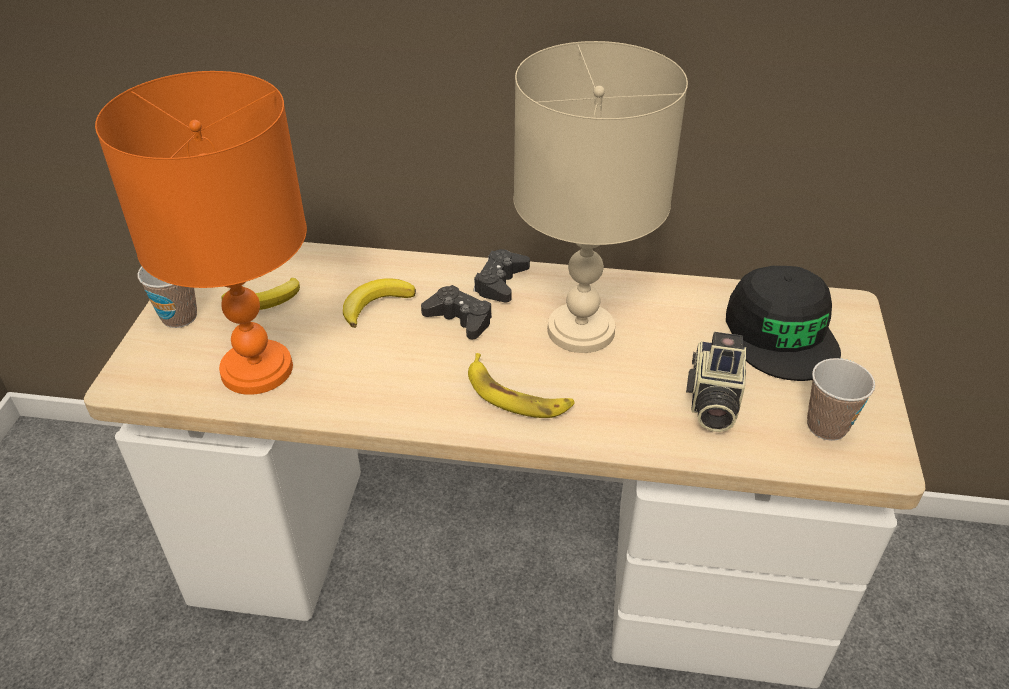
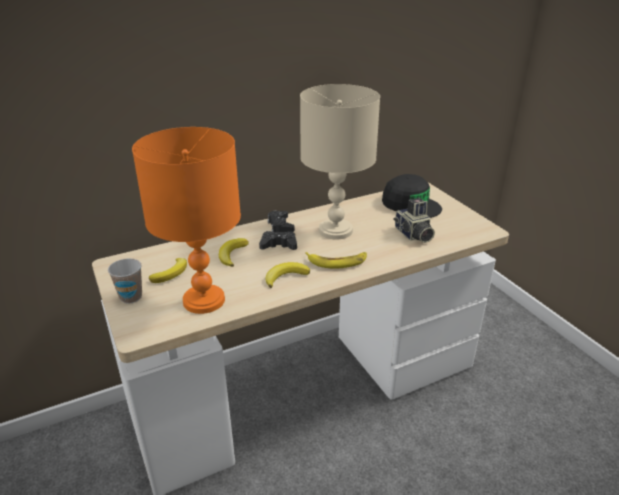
camera: 35 degrees left, 10 degrees down
(408, 384) = (285, 276): none -> banana
(826, 426) = (459, 227): cup -> none

